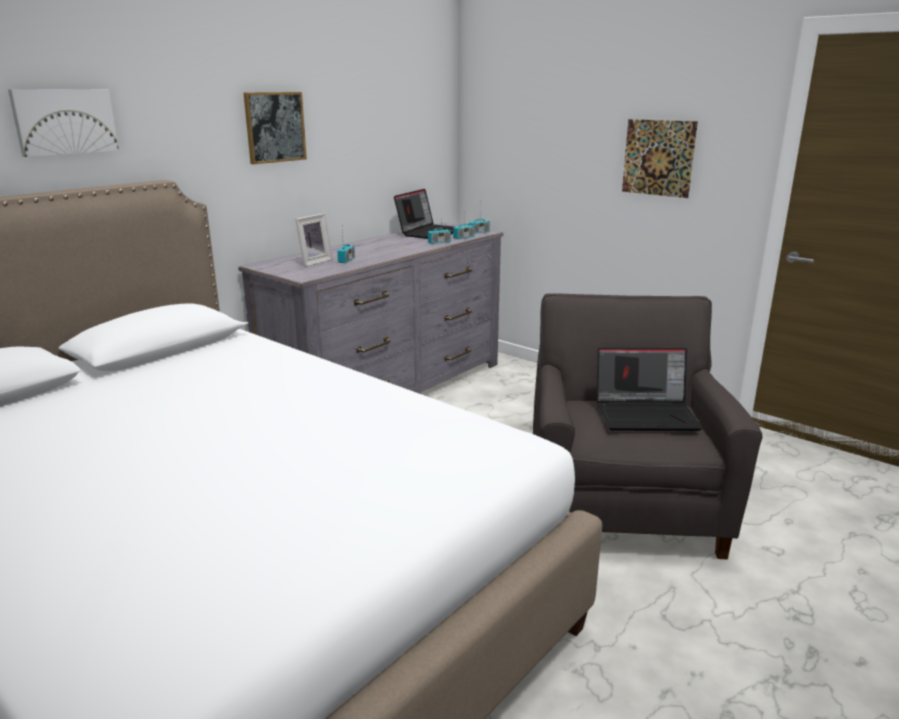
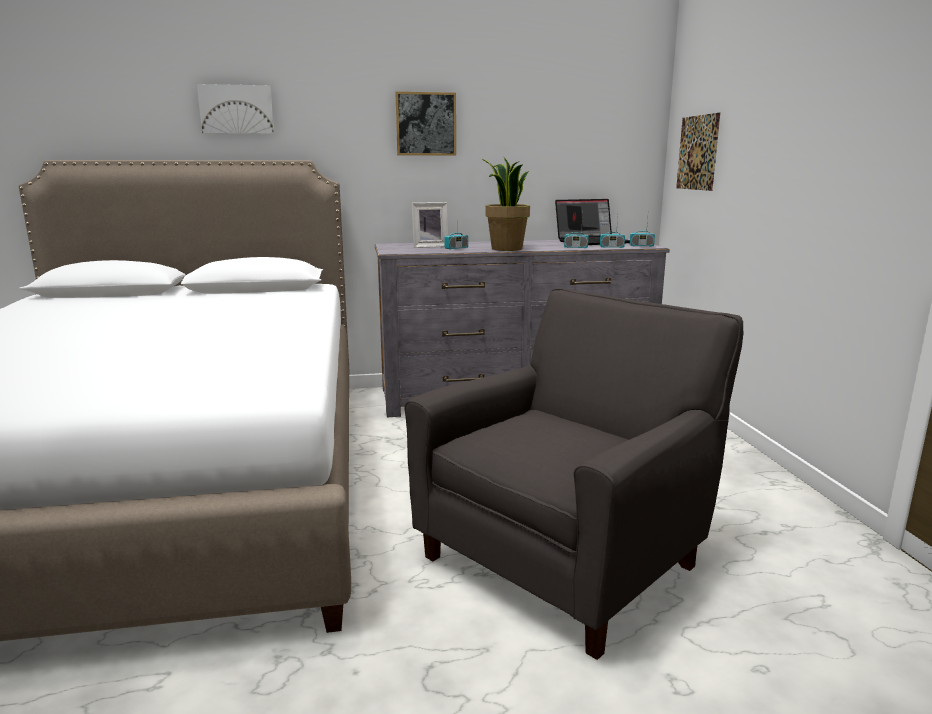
camera: 40 degrees right, 5 degrees down
(391, 254) = (506, 249): none -> potted plant
(646, 414) = (564, 436): laptop -> none
(658, 158) = (825, 151): picture -> picture (697, 152)

